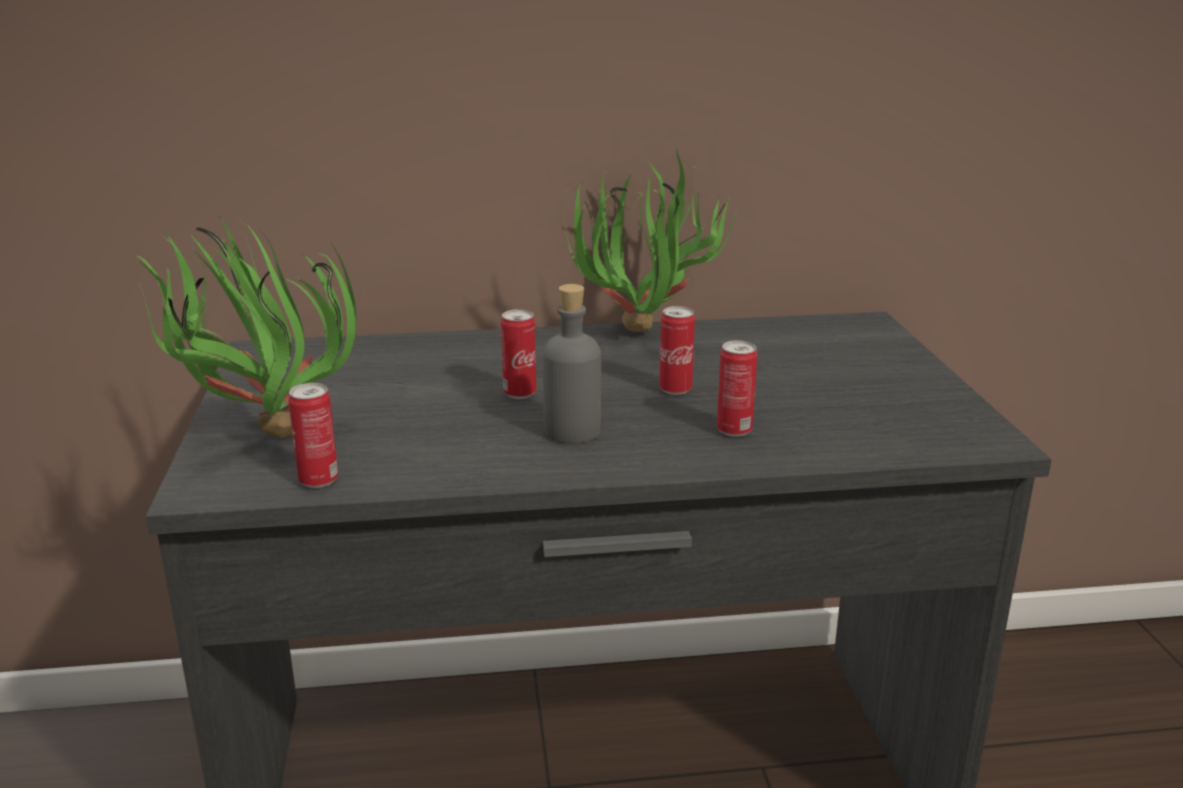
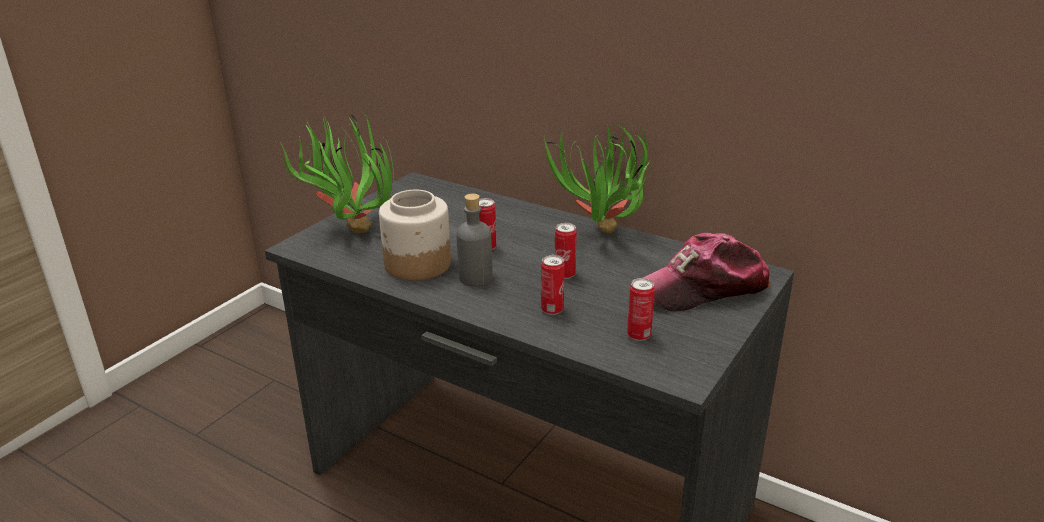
camera: 40 degrees right, 5 degrees up
(318, 480) = (339, 259): can -> can (639, 335)
(460, 445) = (417, 265): none -> jar
(842, 353) = (704, 288): none -> cap

